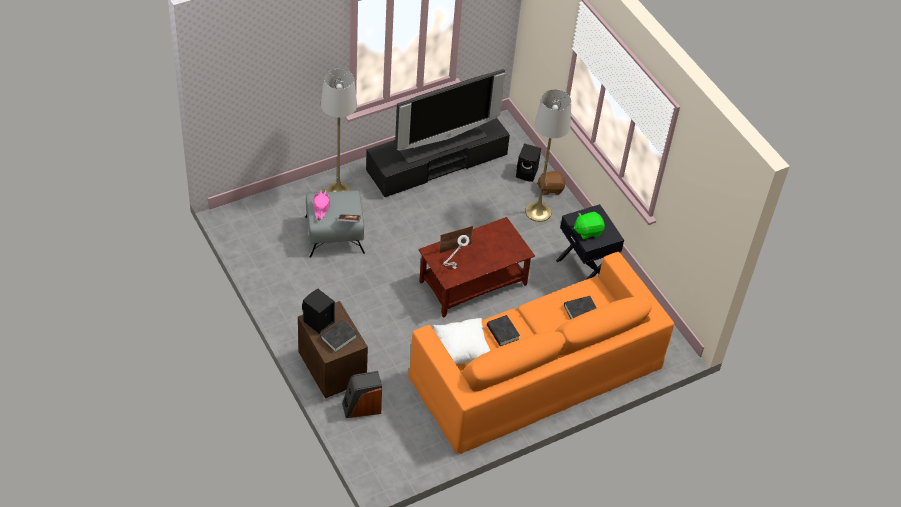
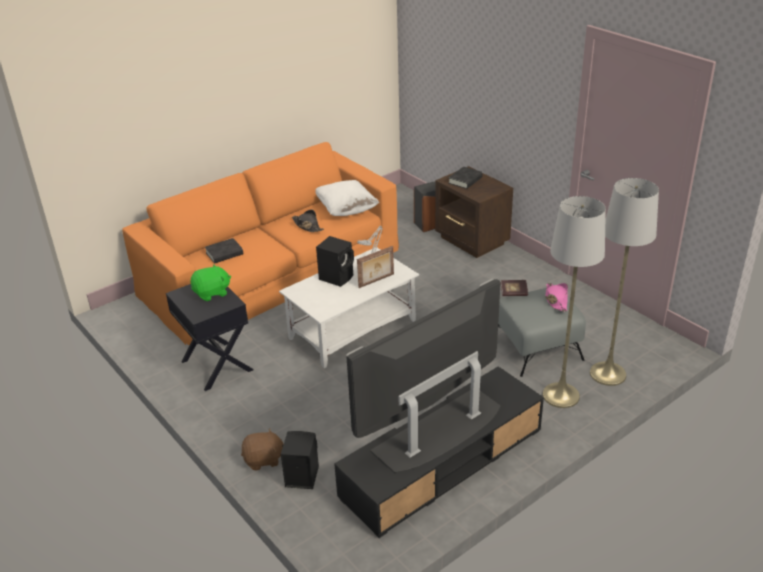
camera: 175 degrees right, 15 degrees down
(317, 322) = (491, 186): black speaker -> black speaker (337, 277)
(472, 284) = (353, 329): brown coffee table -> white coffee table
(502, 332) = (307, 226): black book -> black hat
(538, 212) = (280, 423): grey floor lamp -> grey floor lamp (607, 374)

